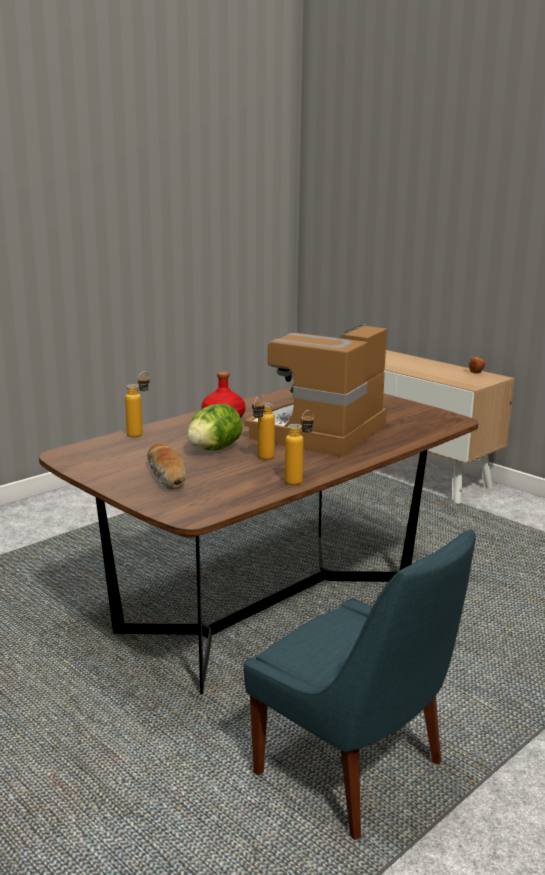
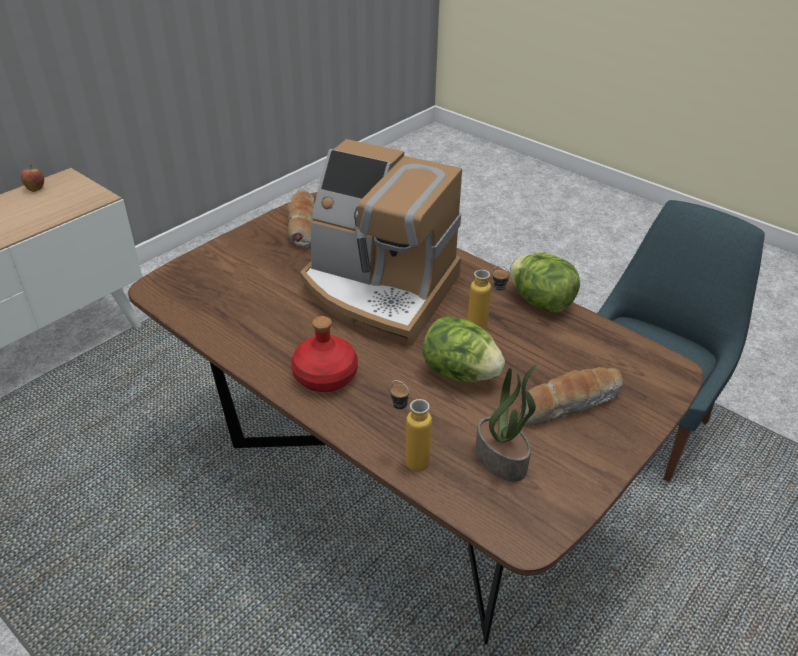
camera: 95 degrees left, 20 degrees up
(125, 454) = (502, 459): none -> potted plant
(299, 480) = (541, 302): bottle -> lettuce
(412, 414) = (302, 226): none -> bread

